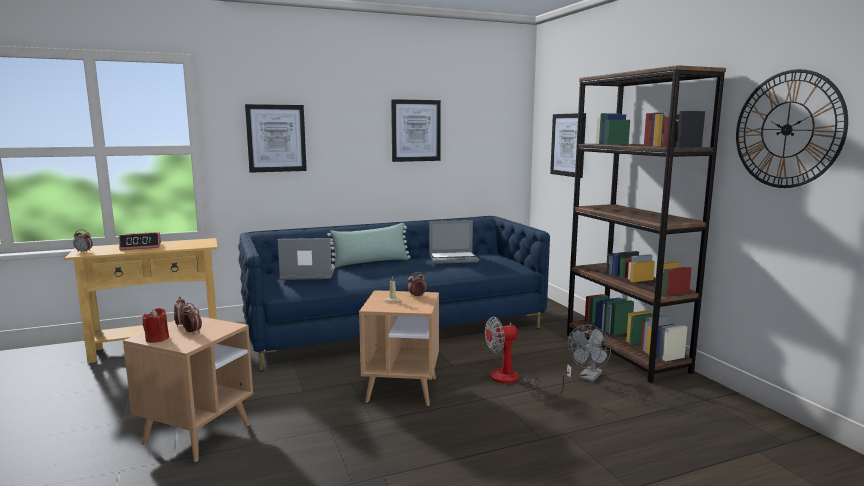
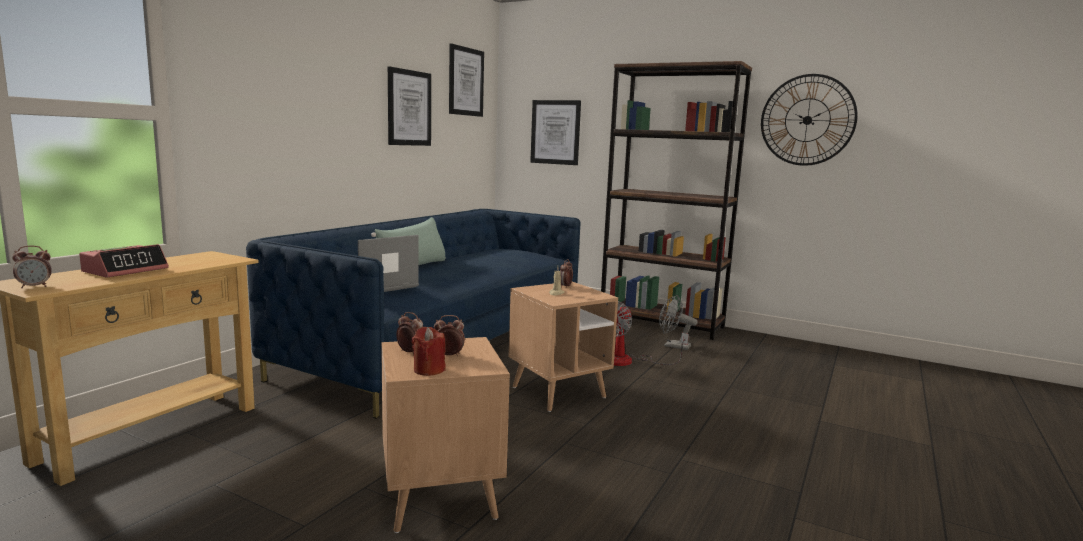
camera: 40 degrees left, 0 degrees up
(276, 138) = (268, 105): picture -> picture (465, 81)
(454, 258) = (489, 255): laptop -> none
(589, 377) = (673, 346): grey fan -> grey fan turned 120 degrees clockwise

